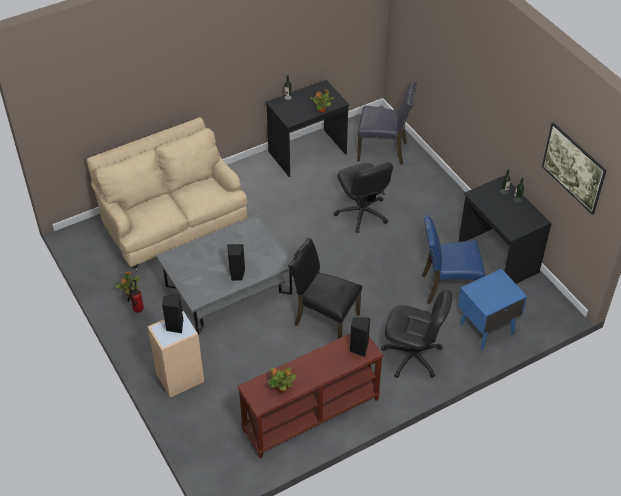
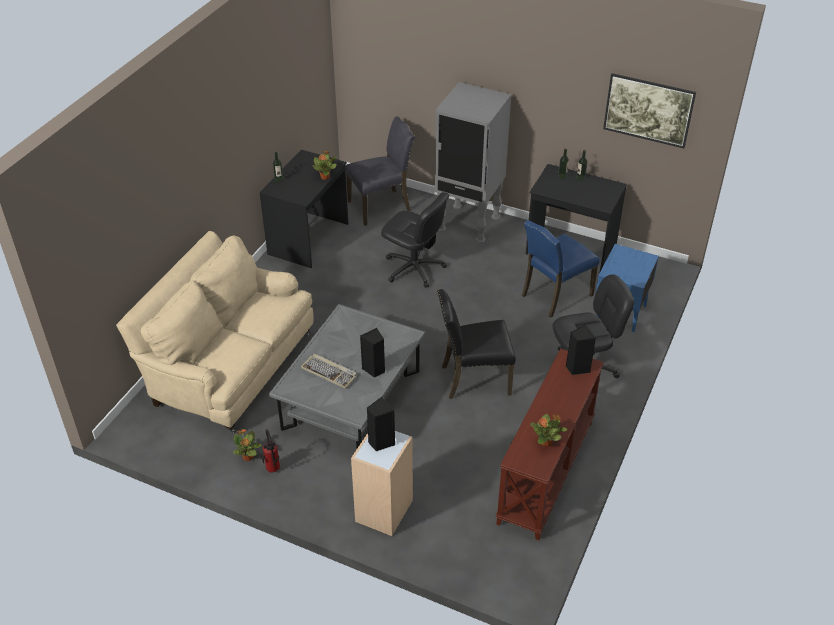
camera: 35 degrees left, 5 degrees down
(206, 261) = (329, 372): none -> keyboard
(438, 196) = (469, 223): none -> grey cabinet

